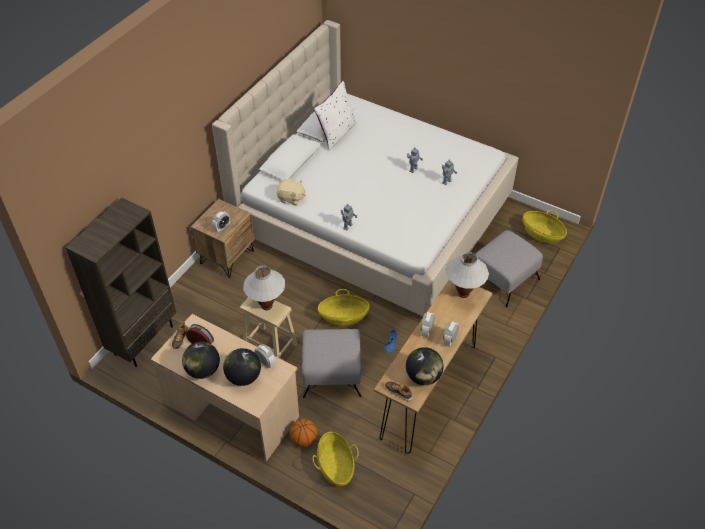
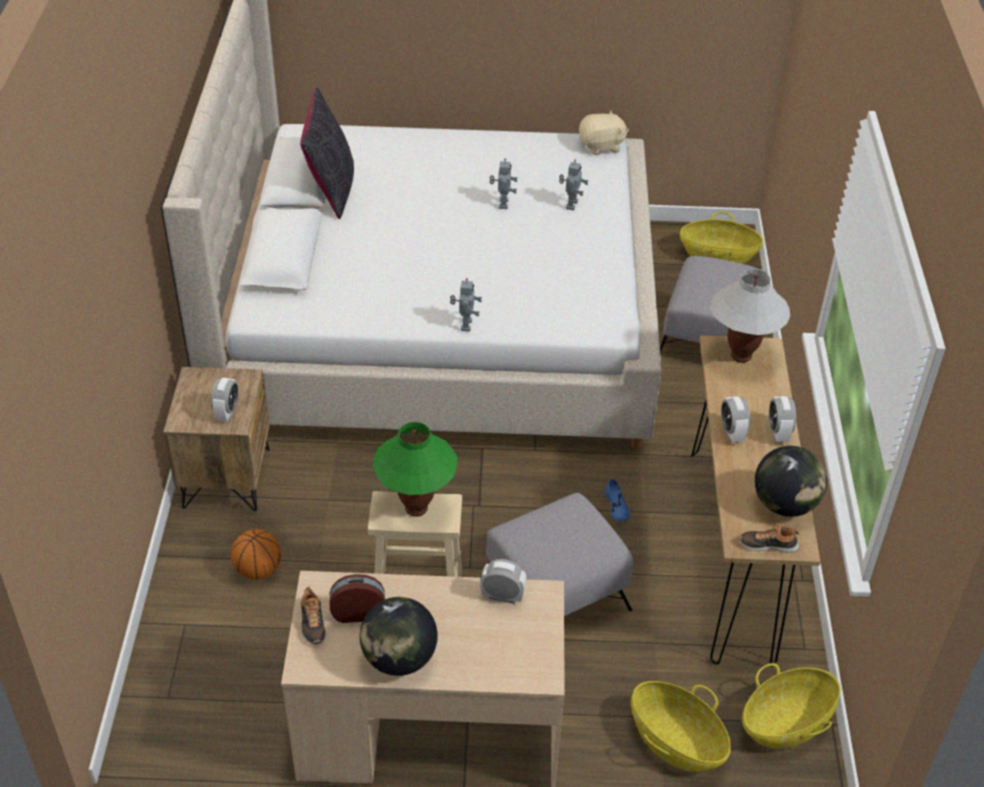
camera: 30 degrees left, 5 degrees down
(143, 340) = (166, 685): brown bookcase -> none
(243, 377) = (483, 638): globe -> none
(266, 306) = (416, 509): white table lamp -> green table lamp
(291, 198) = (332, 315): beige plush toy -> beige plush toy (601, 146)
(304, 439) = (591, 723): basketball -> basketball (258, 570)
(336, 133) = (331, 189): white pillow -> black pillow
(343, 317) = (507, 495): basket -> basket (786, 722)

